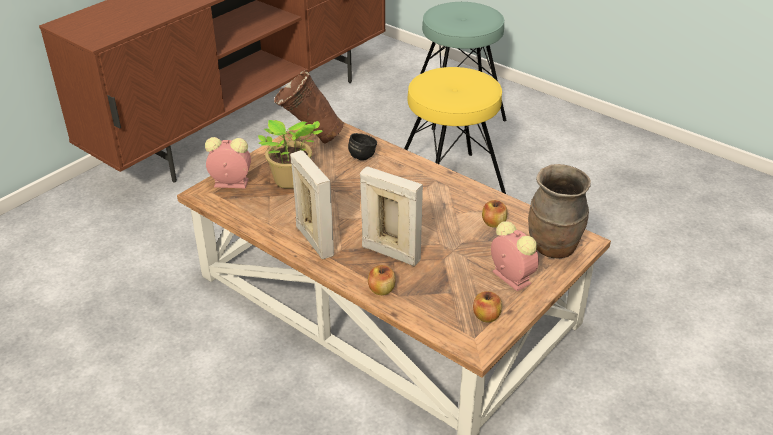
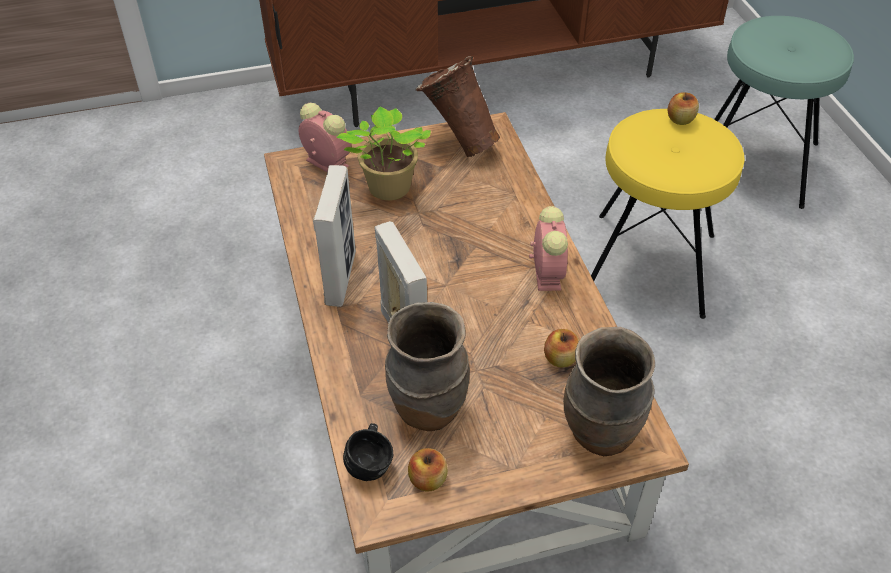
camera: 35 degrees right, 10 degrees up
(361, 155) = (495, 190): black mug -> black mug (372, 462)
(381, 290) = (349, 378): apple -> apple (680, 120)
(446, 282) = (427, 408): none -> brown vase
(509, 277) = (507, 442): alarm clock -> alarm clock (546, 272)

